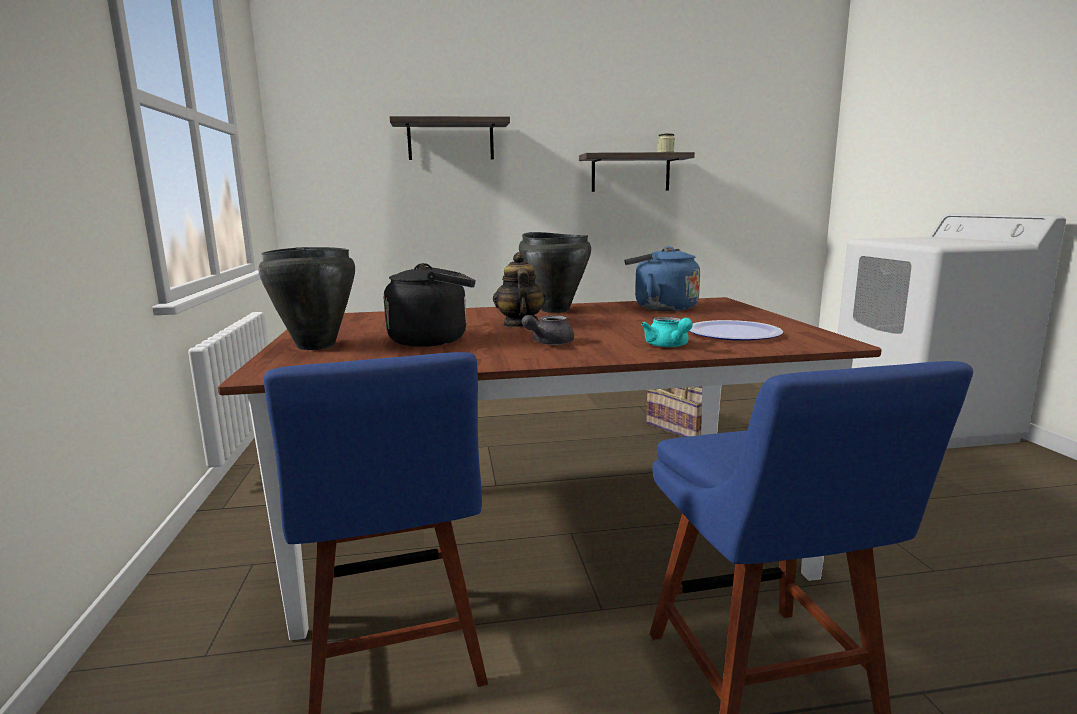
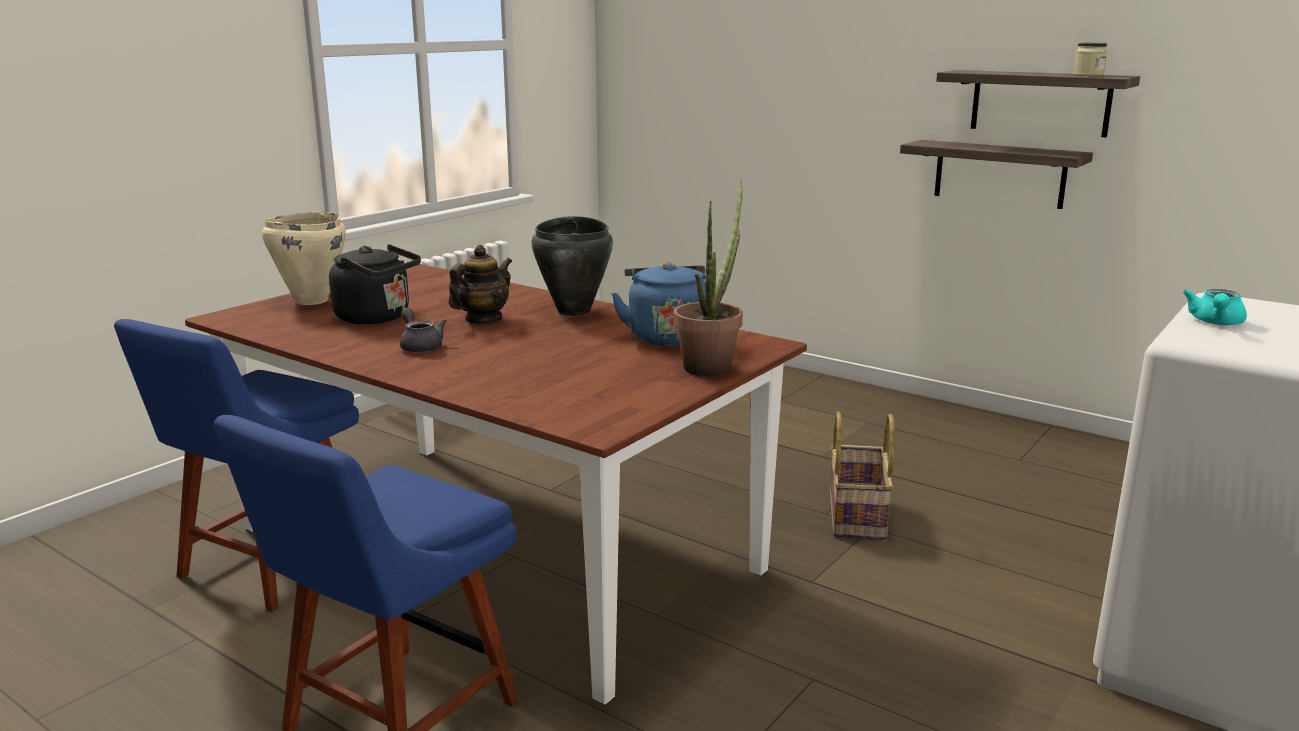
camera: 45 degrees right, 5 degrees up
(315, 346) = (311, 301): black cooking pot -> beige cooking pot
(450, 140) = (782, 42): shelf -> shelf (999, 174)
(547, 343) = (420, 346): grey teapot -> grey teapot turned 60 degrees clockwise
(668, 346) = (471, 379): turquoise teapot -> turquoise teapot (1215, 323)
(733, 333) = (573, 387): plate -> none
(738, 311) = (711, 365): none -> potted plant

